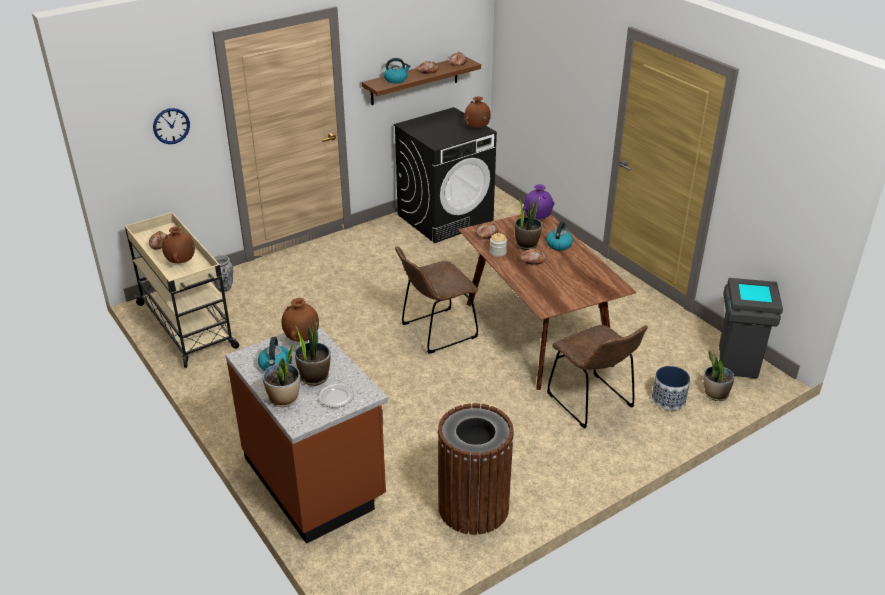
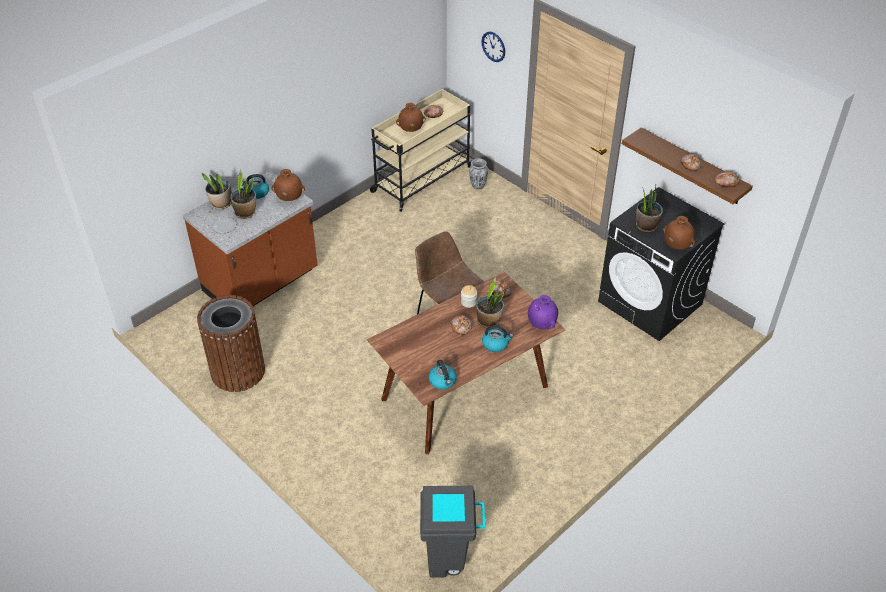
camera: 80 degrees right, 10 degrees up
(396, 79) = (657, 147): kettle -> kettle (442, 381)
(592, 403) = (369, 439): brown chair -> none
(668, 399) = (383, 498): planter -> none
(715, 394) = (398, 537): potted plant -> potted plant (646, 226)

